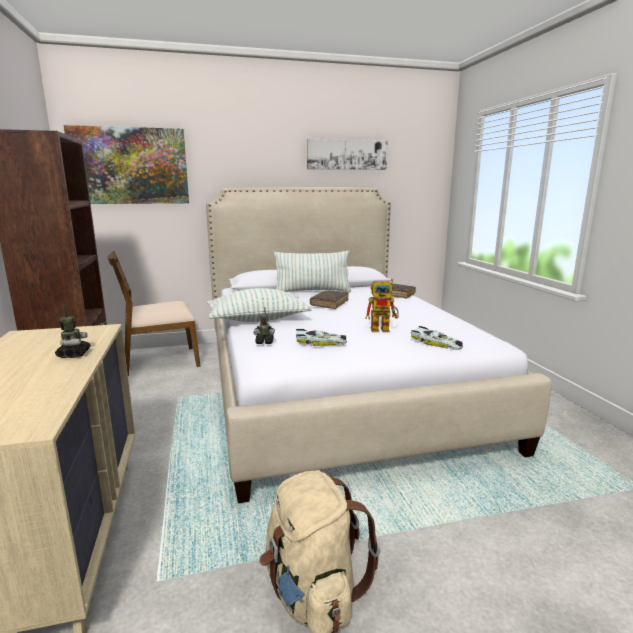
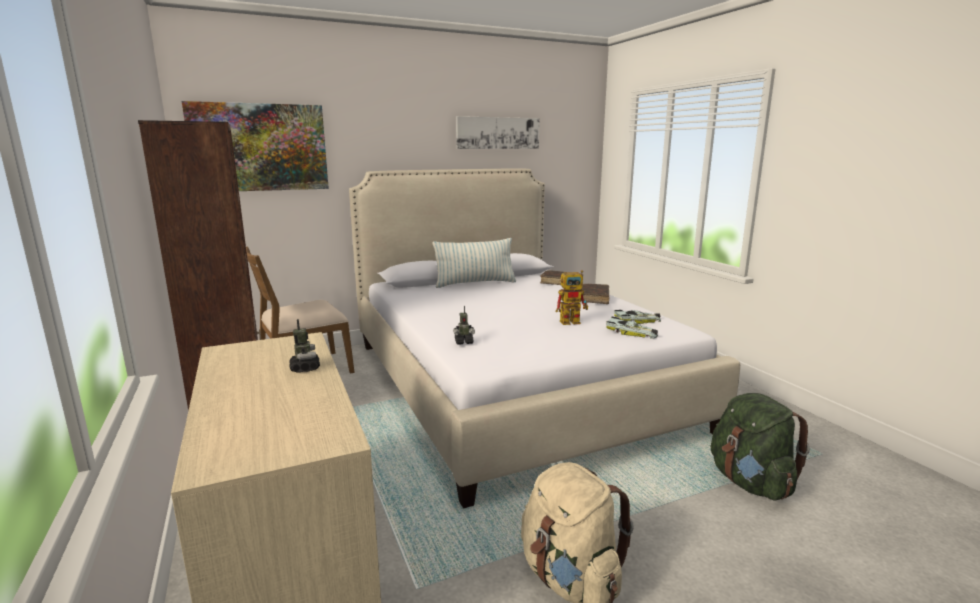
camera: 10 degrees left, 0 degrees up
(258, 320) = (438, 318): pillow -> none
(320, 342) = (521, 338): toy car -> toy car (638, 321)
(329, 303) = (502, 296): brown book -> brown book (593, 298)
(547, 511) = (750, 482): none -> green backpack

